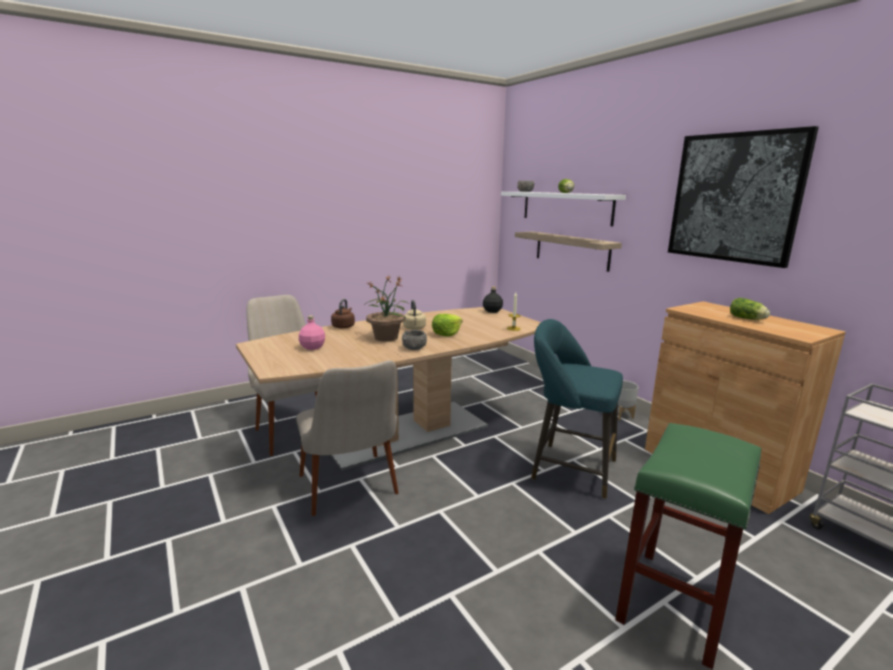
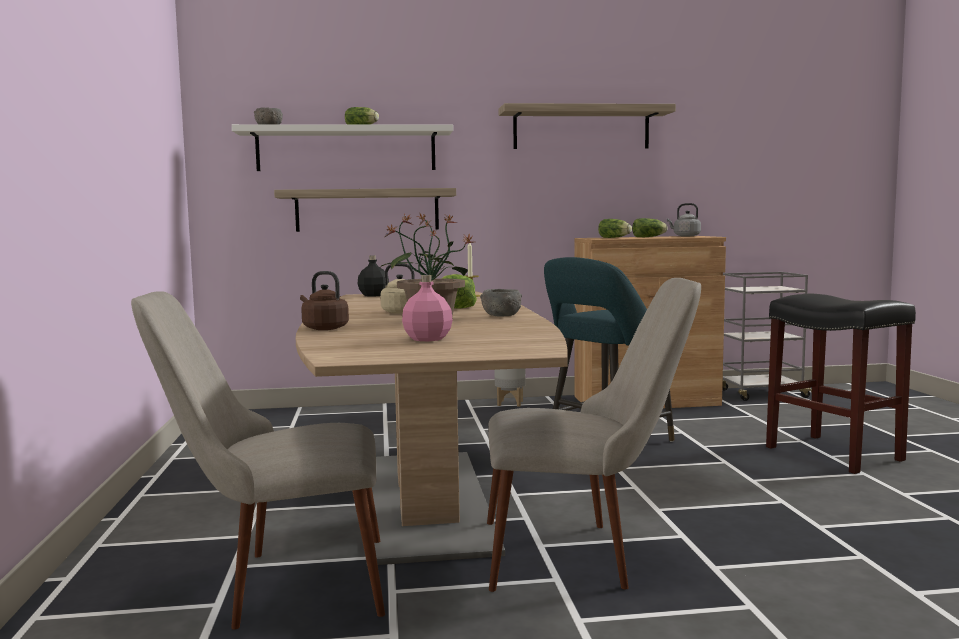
camera: 65 degrees left, 10 degrees down
(675, 605) = (835, 454): green stool -> black stool
(712, 311) = (615, 237): none -> lettuce
(734, 198) = (581, 128): picture -> shelf
(804, 328) = (685, 236): none -> grey kettle

